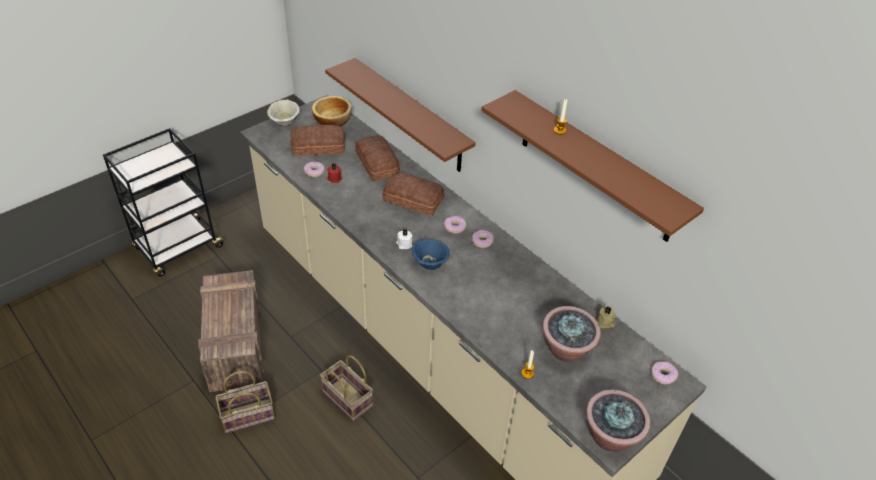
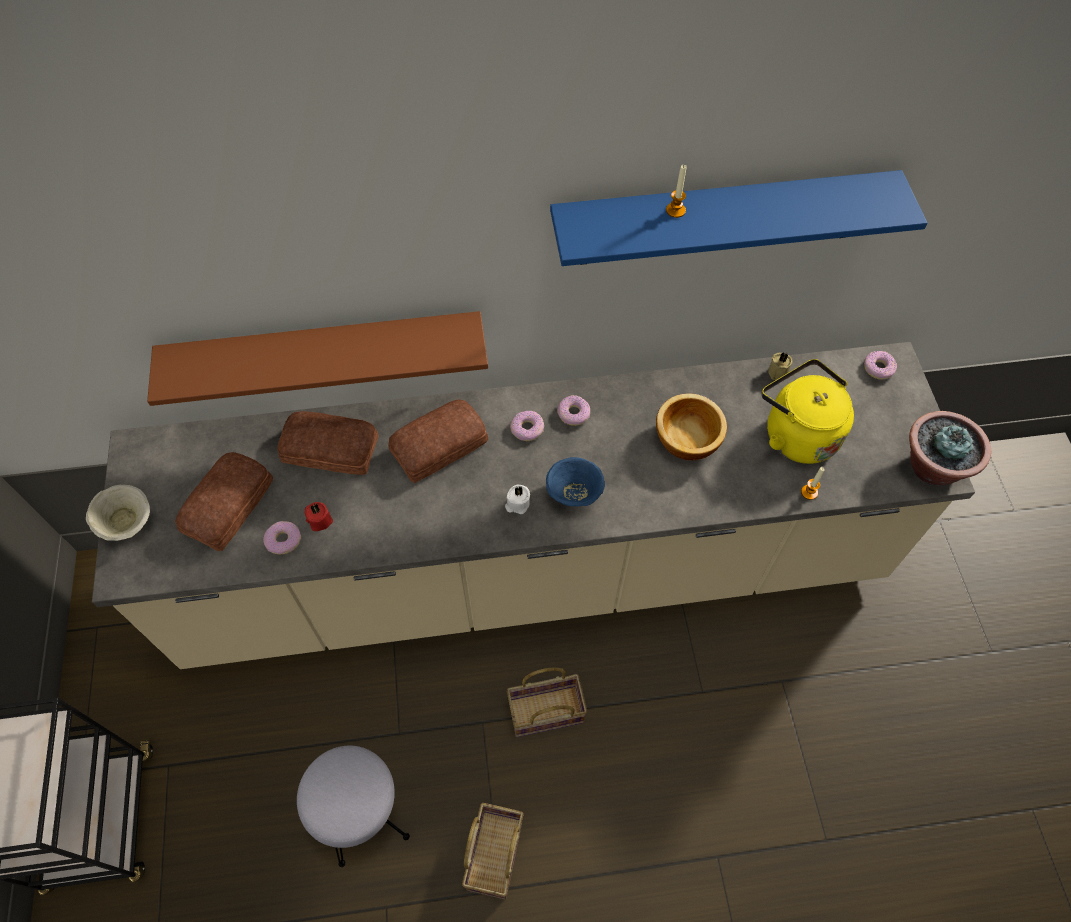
camera: 55 degrees left, 15 degrees up
(236, 346) = (366, 817): crate -> grey stool
(332, 120) = (183, 456): bowl -> bowl (686, 438)
(566, 350) = (796, 433): potted plant -> yellow kettle
(596, 167) = (720, 218): brown shelf -> blue shelf

